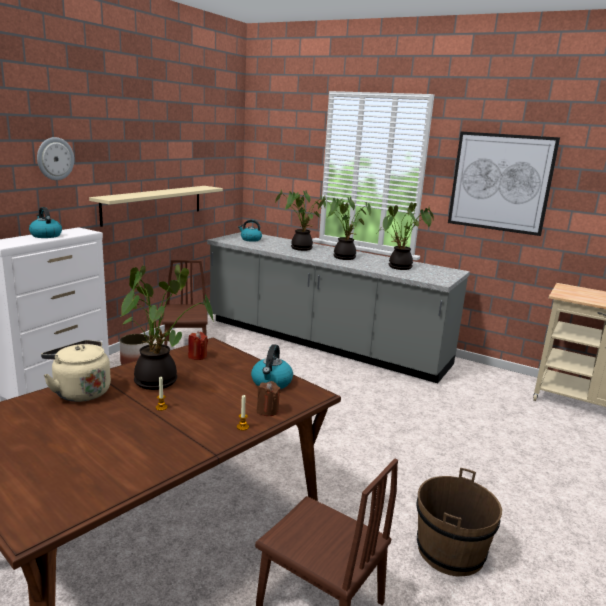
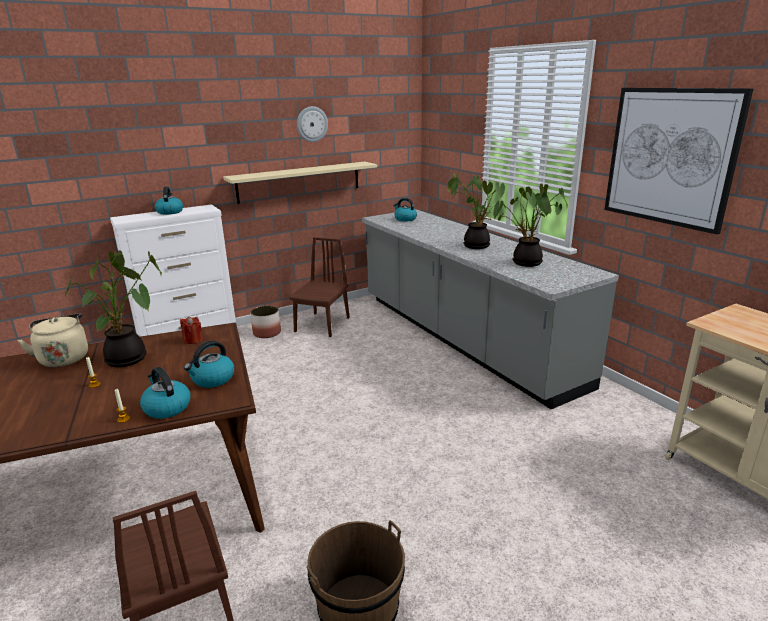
camera: 30 degrees right, 5 degrees up
(55, 158) = (184, 142): wall clock -> wall clock (312, 124)
(267, 411) = (166, 407): brown candle -> kettle
(300, 248) = (444, 231): potted plant -> none

